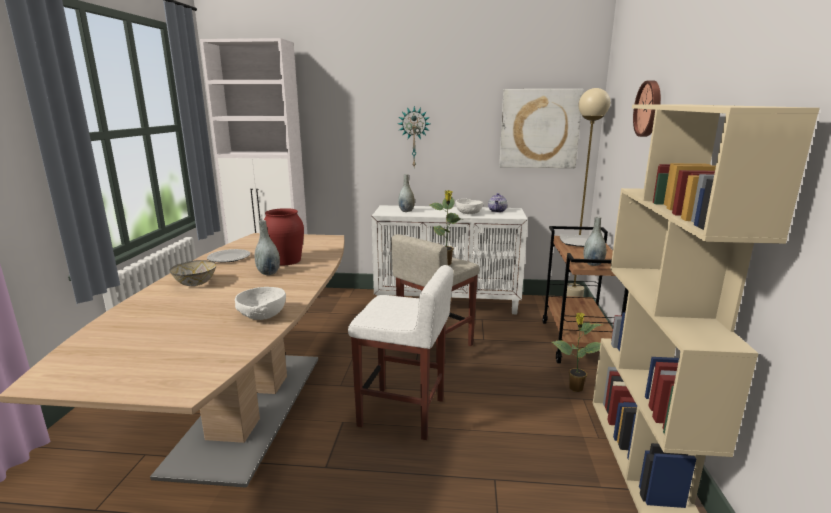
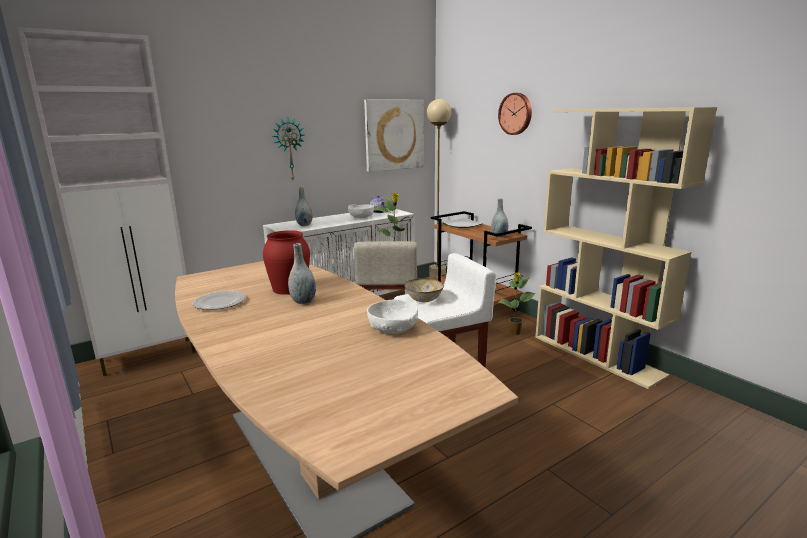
camera: 40 degrees left, 0 degrees up
(195, 284) = (253, 331): bowl -> bowl (424, 300)

